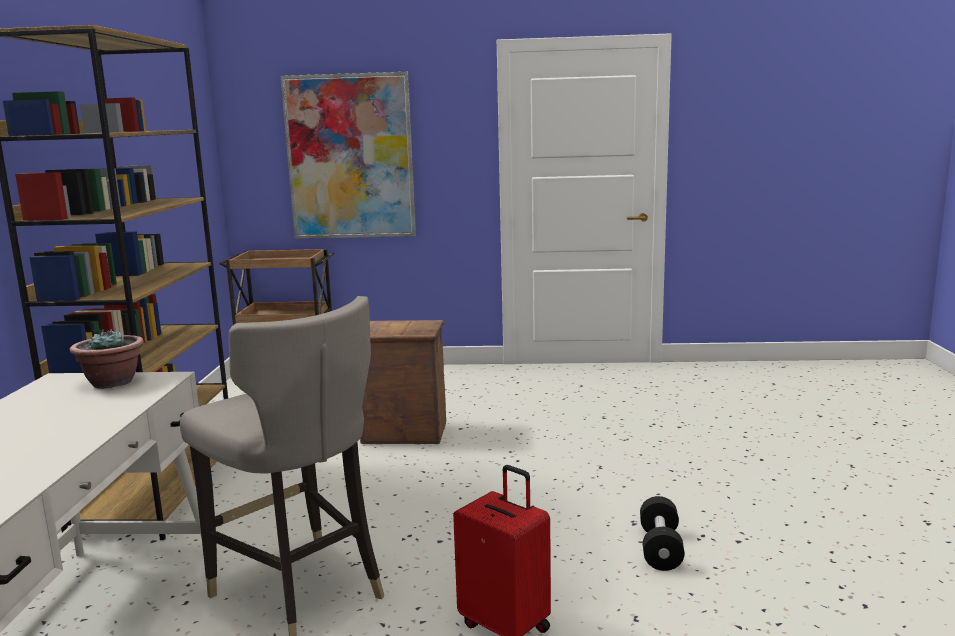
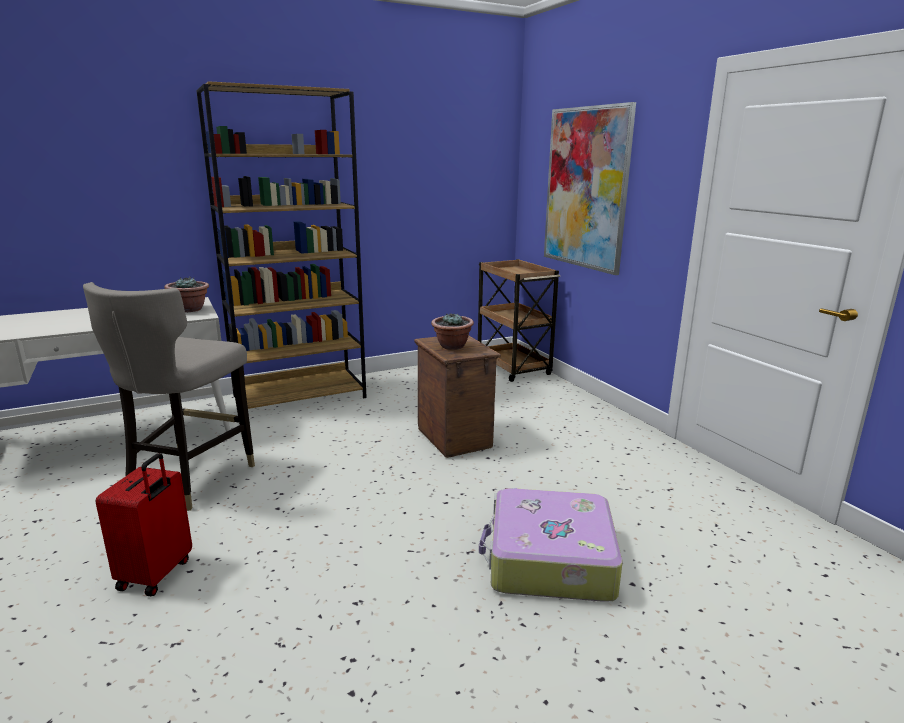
camera: 60 degrees right, 5 degrees up
(400, 328) = (452, 346): none -> potted plant
(633, 443) = (549, 560): none -> suitcase
(660, 549) = (309, 633): black dumbbell -> none

